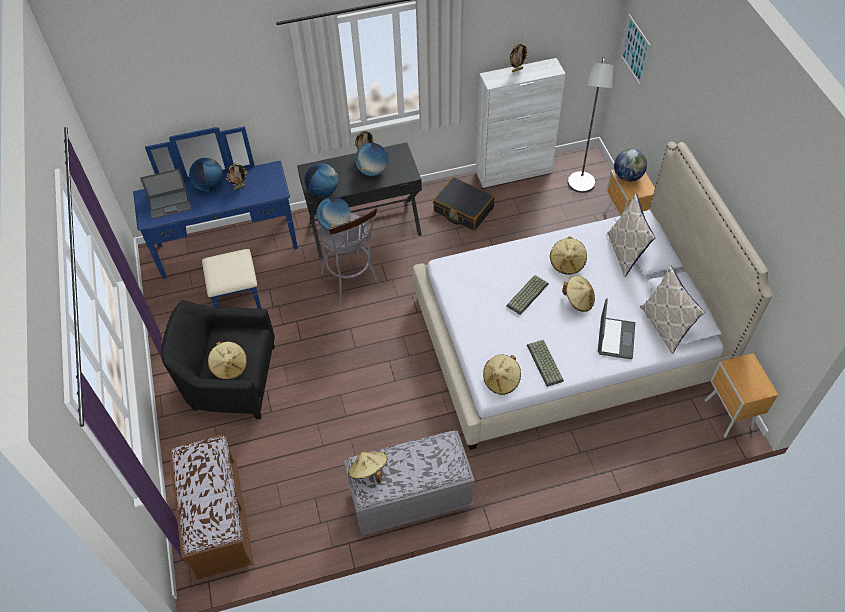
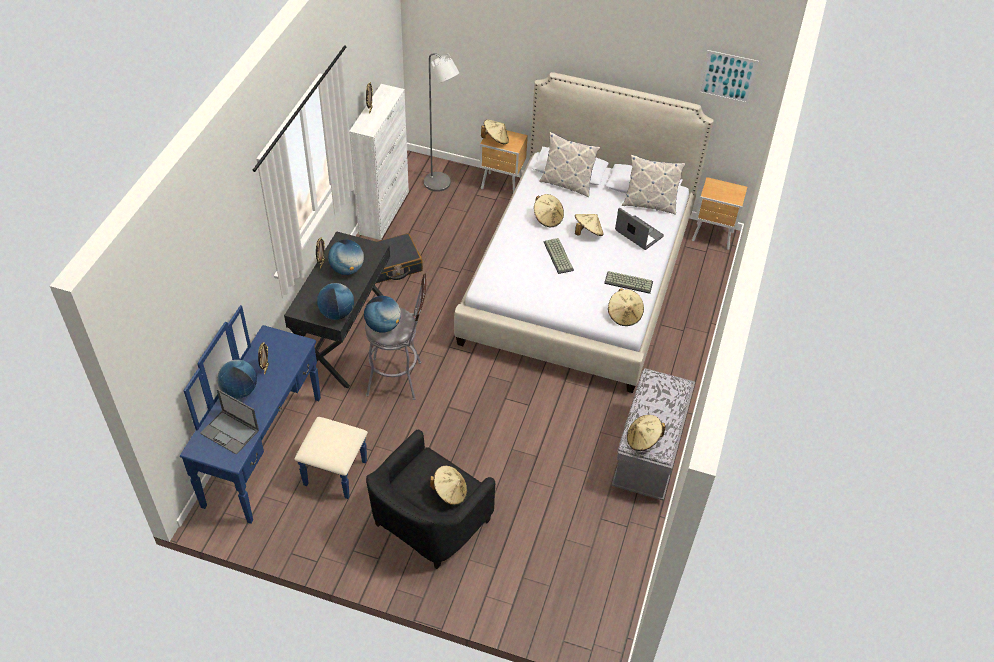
camera: 60 degrees left, 5 degrees down
(170, 203) = (230, 432): laptop -> laptop turned 105 degrees clockwise
(218, 520) = (571, 602): brown bench -> none
(627, 176) = (495, 139): globe -> beige hat
(635, 50) = (436, 38): picture -> picture (728, 77)

